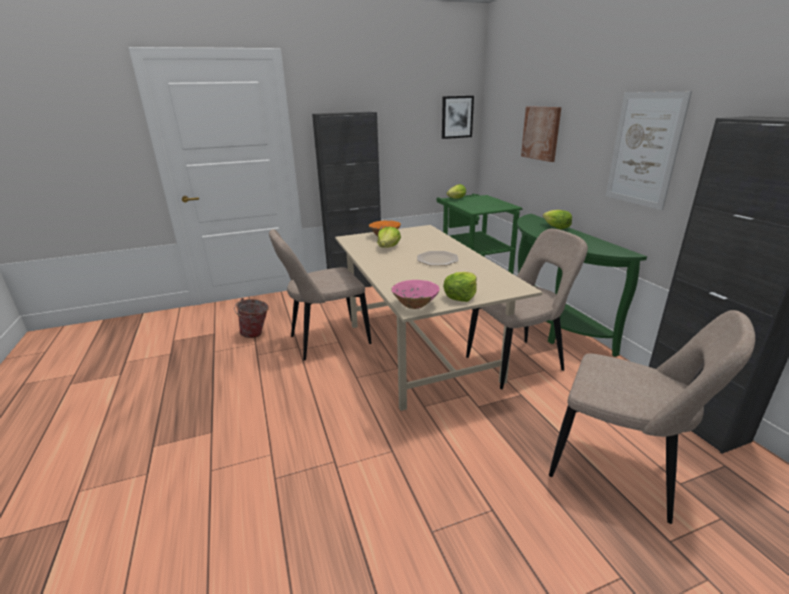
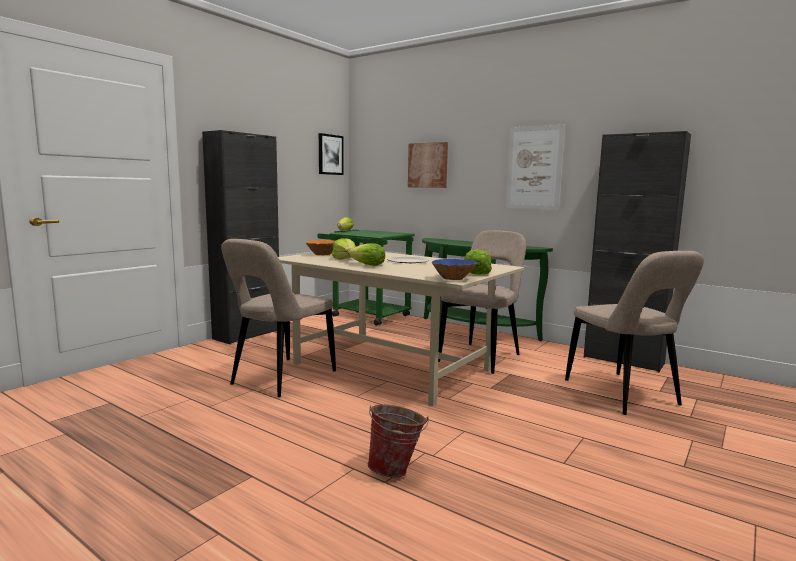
camera: 35 degrees left, 15 degrees down
(256, 334) = (179, 391): bucket -> bucket (396, 470)
(415, 305) = (453, 279): pink bowl -> blue bowl
(556, 227) = (463, 241): lettuce -> lettuce (368, 265)
(619, 471) = (624, 395): beige chair -> beige chair turned 75 degrees clockwise

